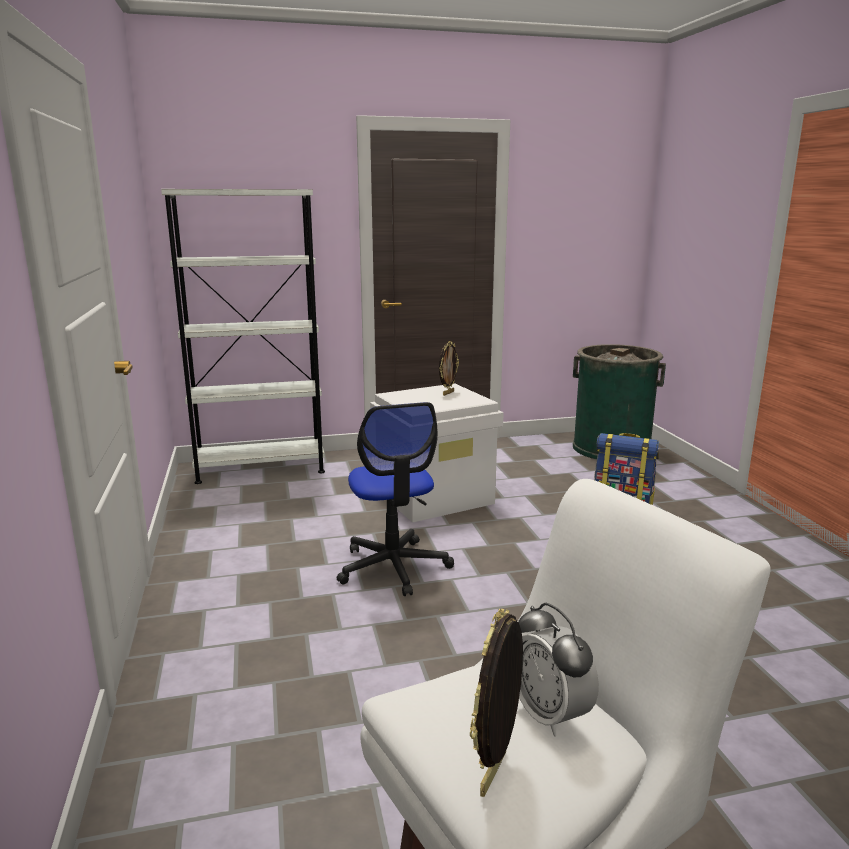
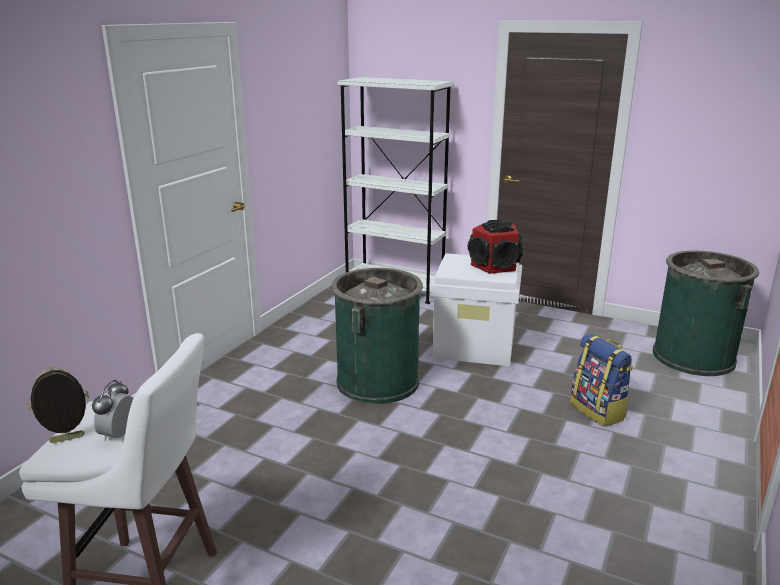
camera: 40 degrees right, 5 degrees up
(393, 567) = (377, 381): office chair -> green trash can
(447, 393) = (494, 265): picture frame -> speaker

